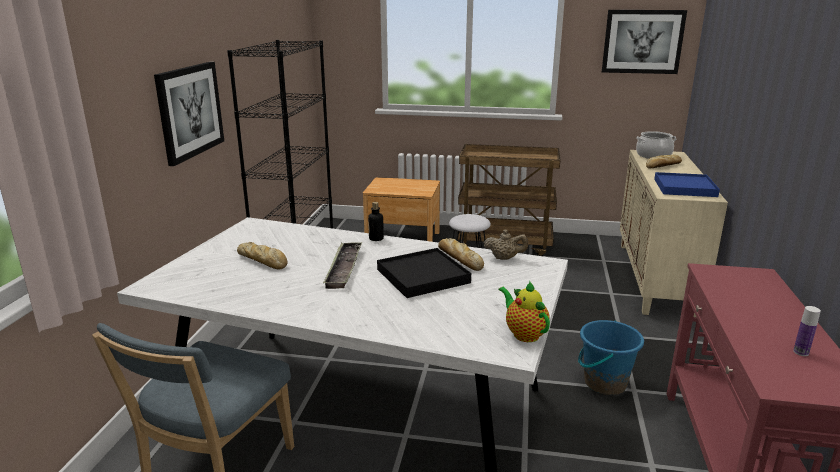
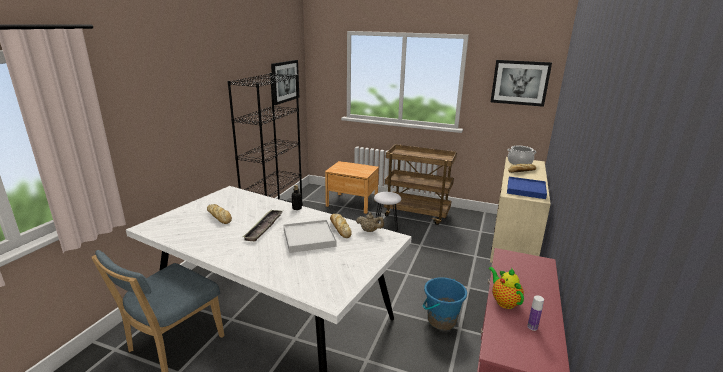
camera: 10 degrees right, 0 degrees up
(190, 111) = (197, 118): picture -> picture (285, 81)
(422, 276) = (309, 238): black tray -> white tray
(524, 334) = (347, 287): teapot -> teapot (504, 301)

